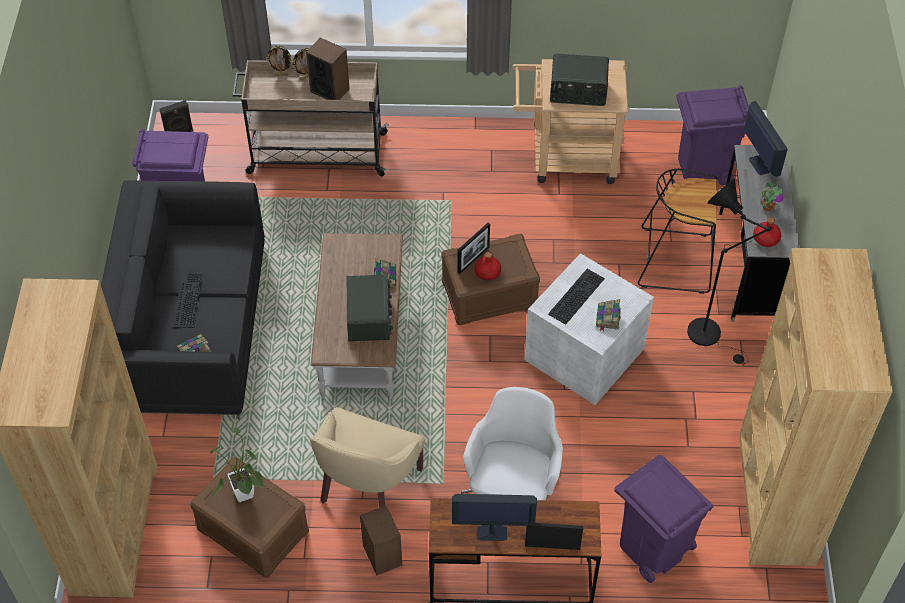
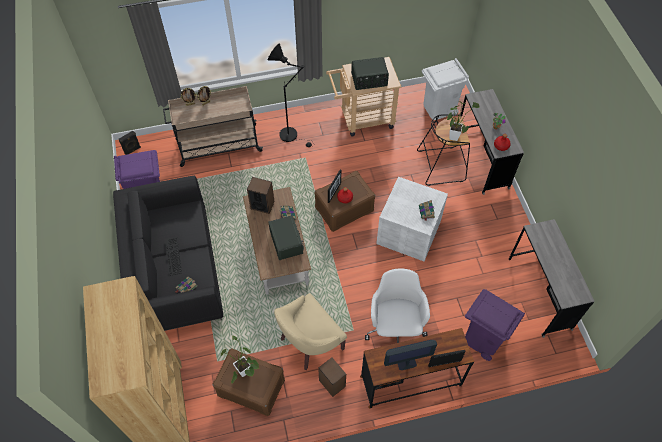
camera: 15 degrees left, 5 degrees up
(329, 90) = (222, 108): speaker -> speaker (262, 205)
(366, 484) = (309, 342): beige armchair -> beige armchair turned 45 degrees clockwise
(575, 295) = (404, 202): keyboard -> none
(694, 207) = (454, 135): none -> potted plant
(703, 168) = (438, 108): purple trash can -> white trash can
(710, 335) = (474, 205): black floor lamp -> black floor lamp (292, 135)
(759, 164) = (482, 102): monitor -> none
(775, 499) = (539, 293): brown bookcase -> grey desk

